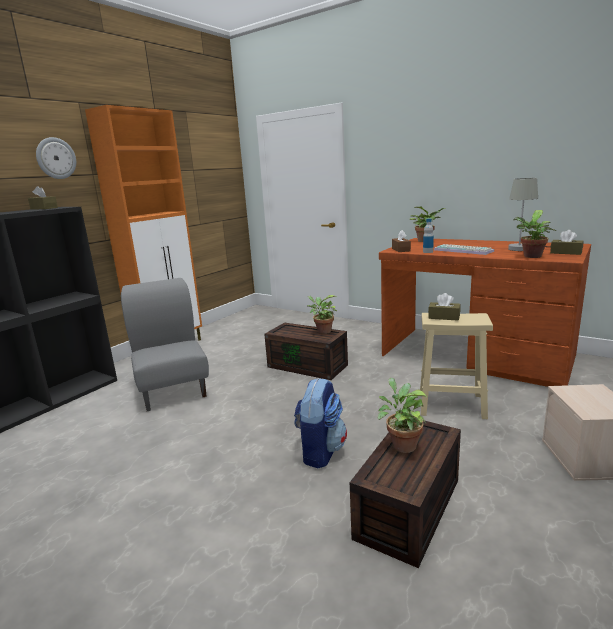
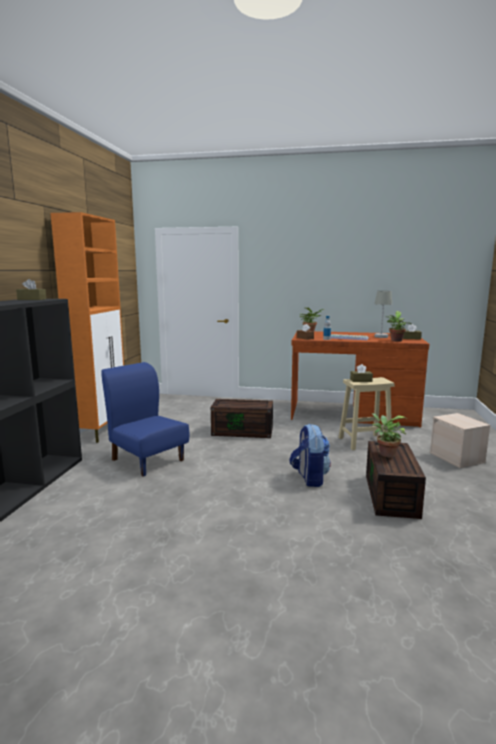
camera: 25 degrees left, 5 degrees down
(56, 158) = (29, 254): wall clock -> none
(173, 390) = (147, 459): grey chair -> blue chair
(322, 331) = (255, 402): potted plant -> none

